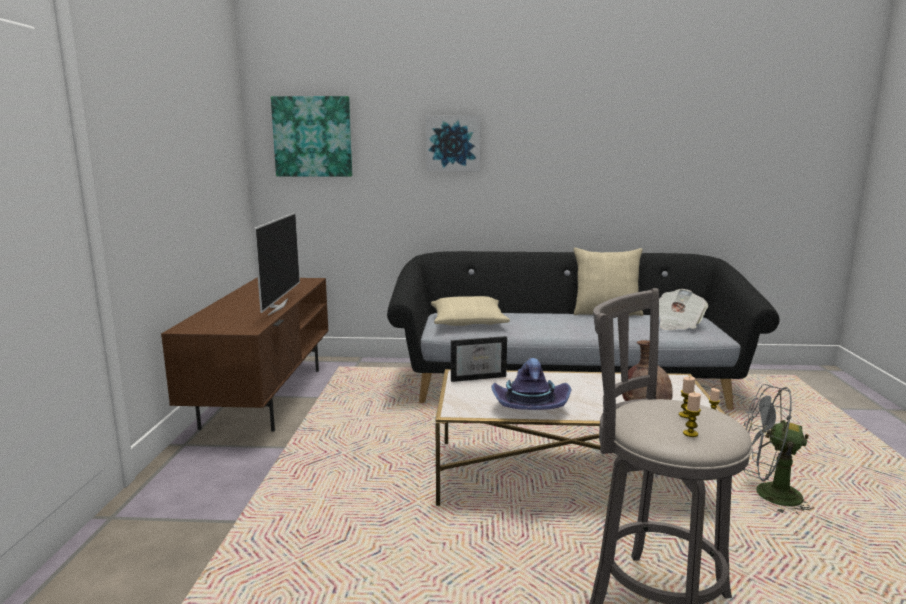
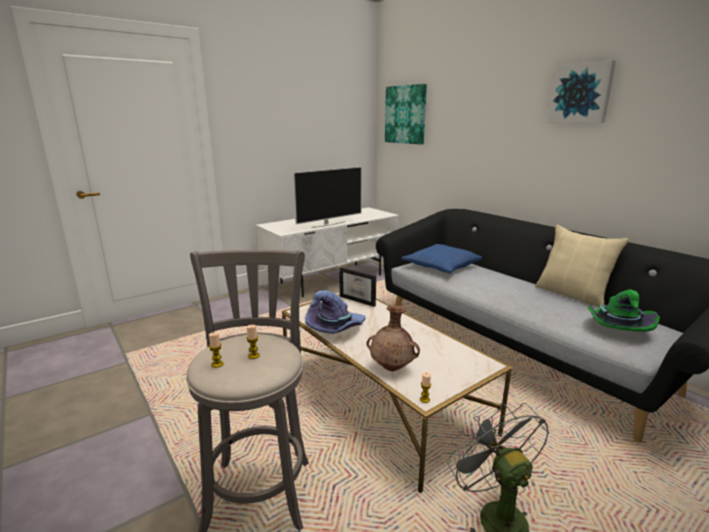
camera: 50 degrees right, 5 degrees up
(264, 396) = (332, 278): brown tv stand -> white tv stand
(453, 143) = (488, 120): picture -> picture (581, 93)
(468, 322) = (441, 266): beige pillow -> blue pillow
(677, 324) = (616, 327): newspaper -> green hat

